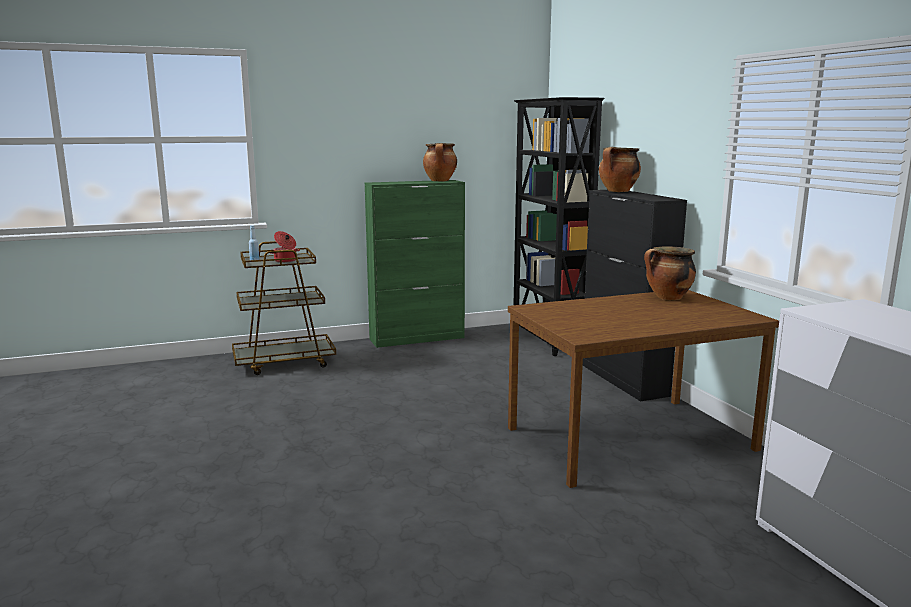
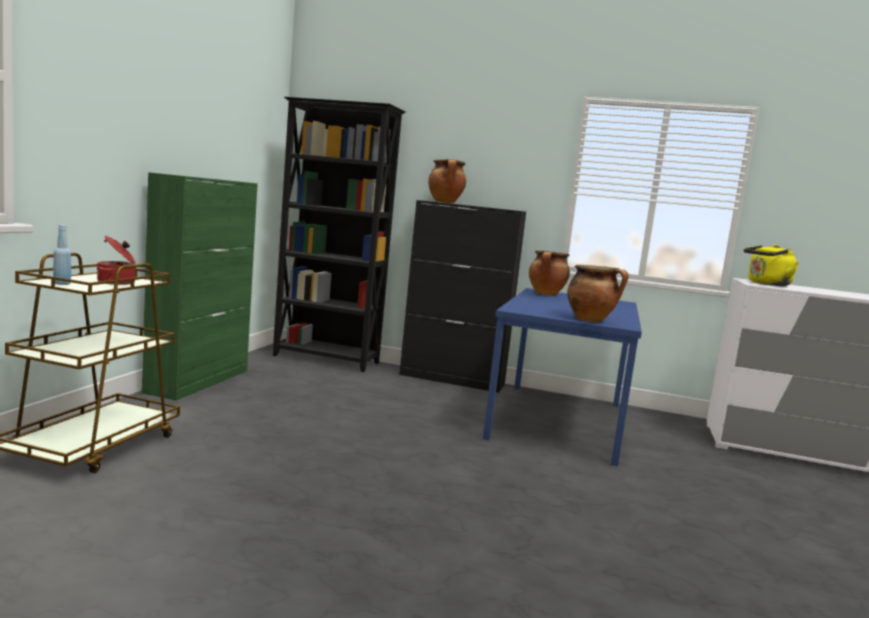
camera: 55 degrees left, 5 degrees down
(440, 181) = (227, 179): cooking pot -> cooking pot (591, 320)
(630, 438) = (557, 419): brown dining table -> blue dining table
(849, 312) = (766, 284): none -> yellow kettle

